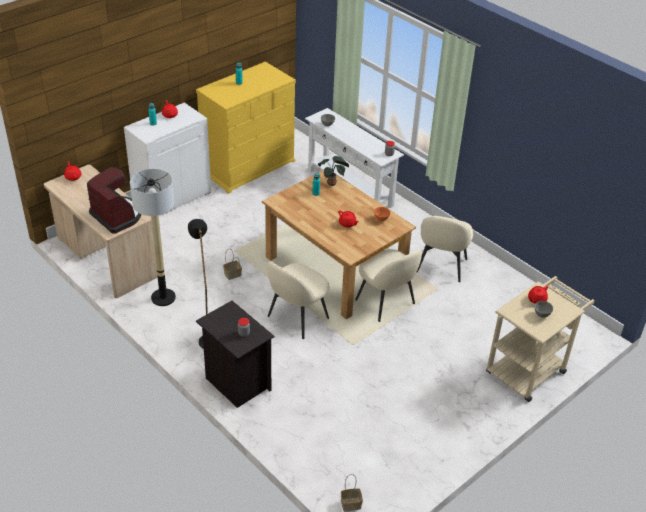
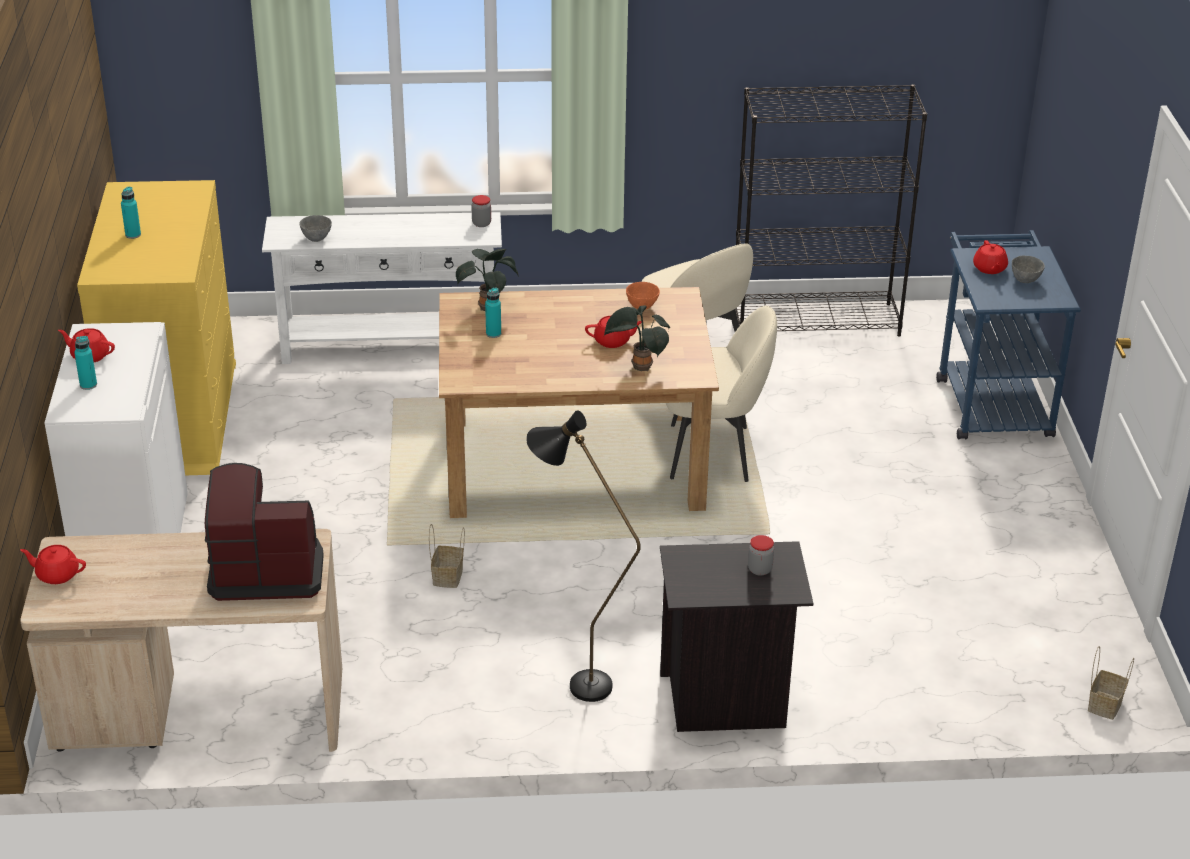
camera: 50 degrees left, 5 degrees down
(163, 297) = (408, 688): floor lamp -> none
(296, 318) = (643, 560): beige chair -> none
(338, 238) = (639, 367): none -> potted plant
(518, 287) = (816, 321): none -> black bookcase
(530, 368) = (990, 401): beige cart -> blue cart

